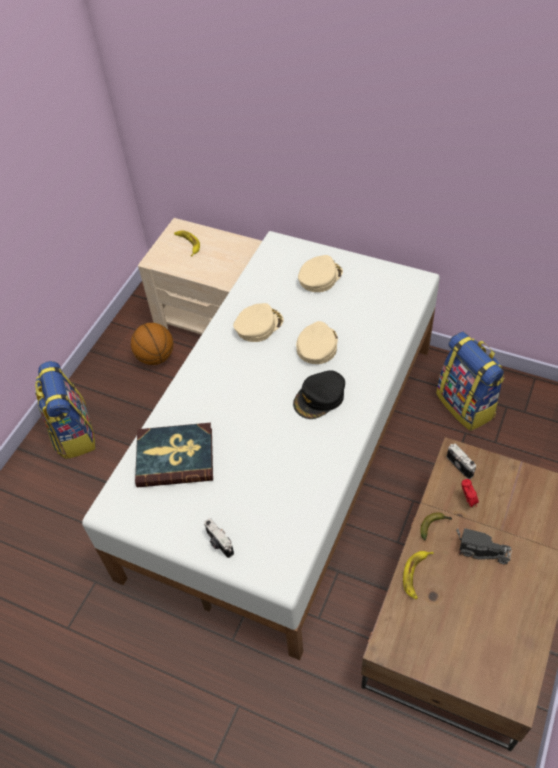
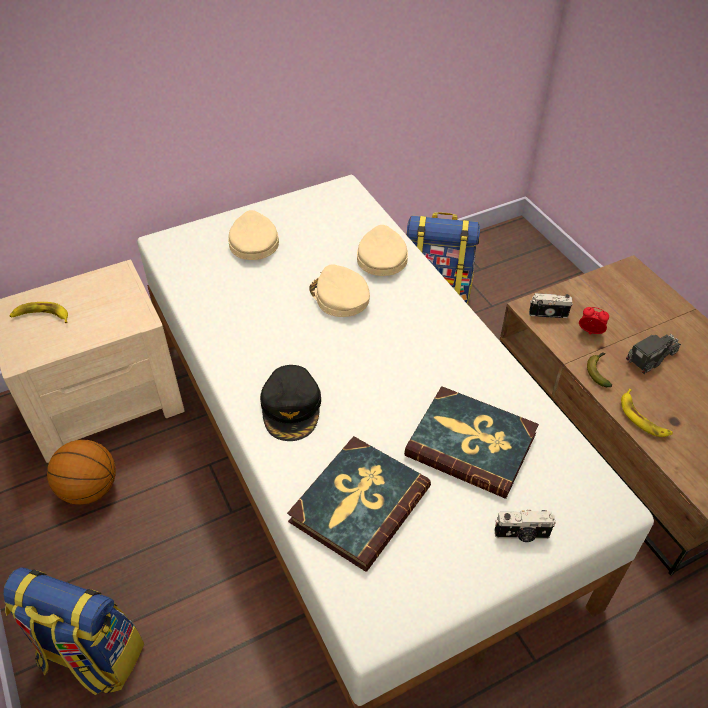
camera: 55 degrees left, 5 degrees down
(258, 325) = (256, 321): beige cap -> beige cap (381, 257)
(262, 481) = (471, 444): none -> book
(320, 398) = (408, 335): black cap -> black cap (291, 407)

